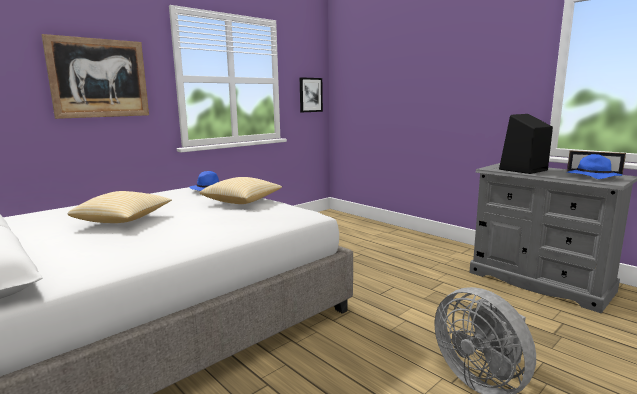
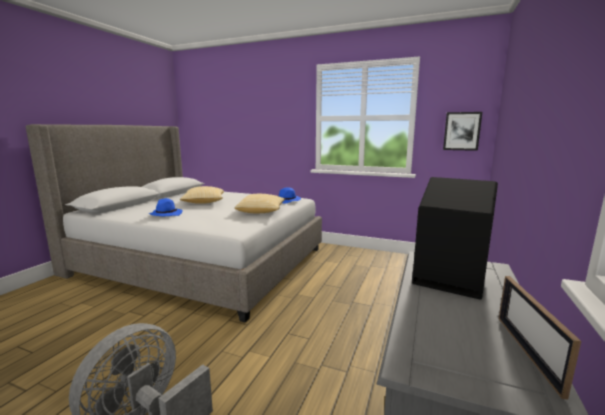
camera: 65 degrees right, 0 degrees up
(99, 78) = (269, 120): picture -> none
(592, 177) = (459, 343): blue hat -> blue hat (166, 214)

